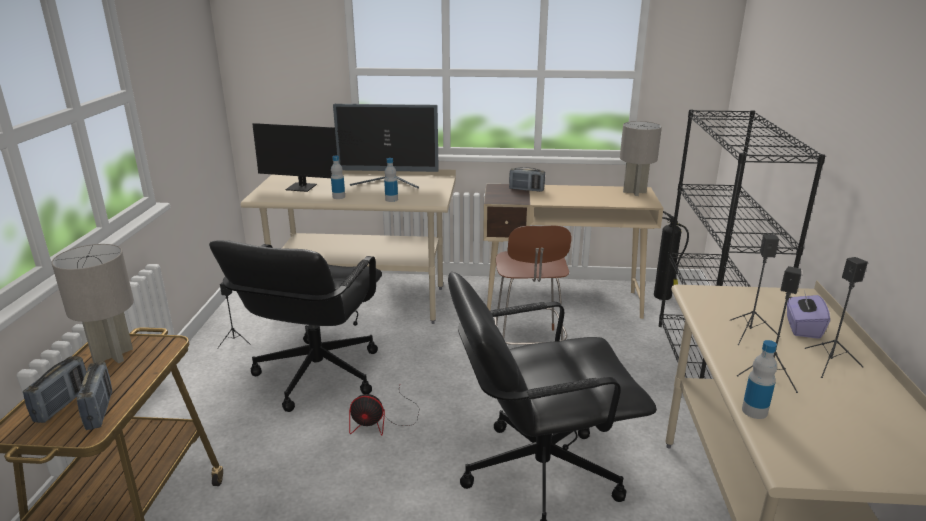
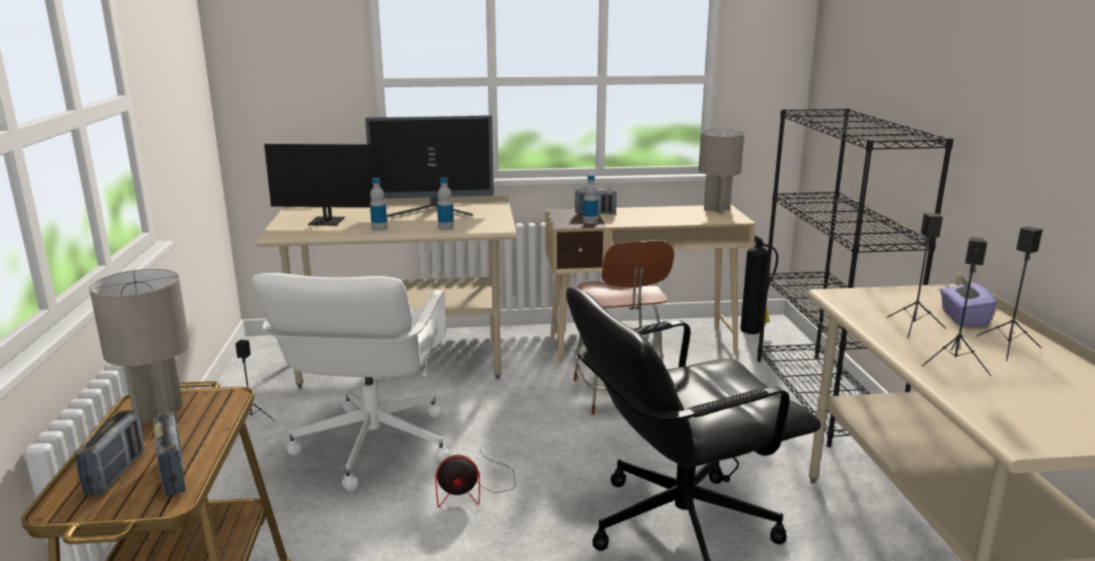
camera: 10 degrees left, 5 degrees down
(316, 374) = (372, 446): black office chair -> white office chair
(754, 411) = (957, 395): bottle -> bottle (590, 222)

